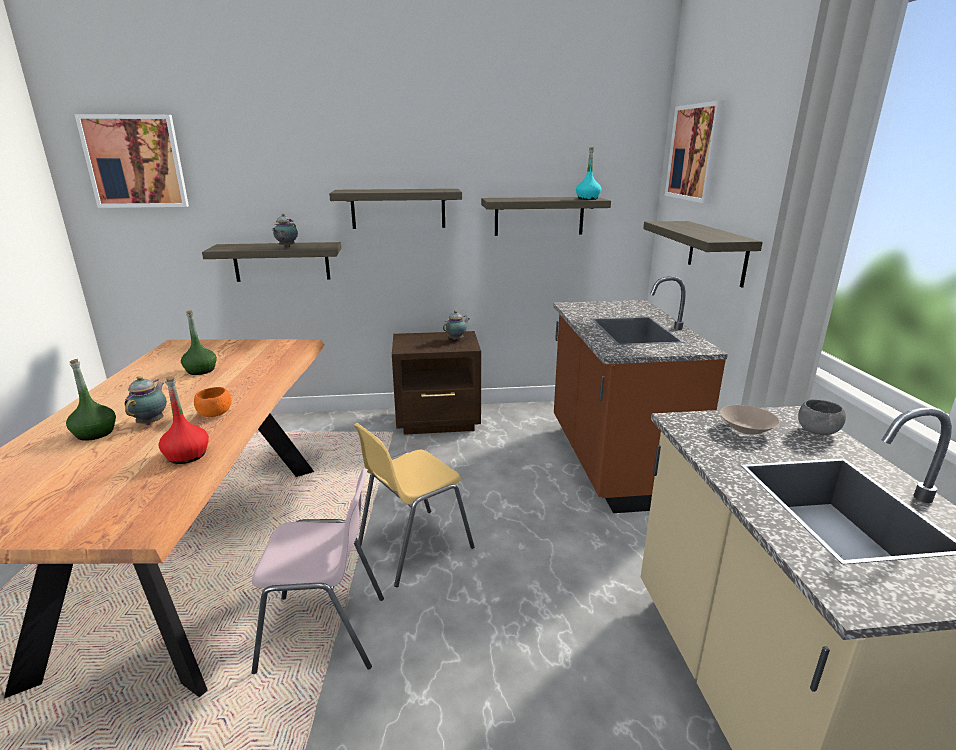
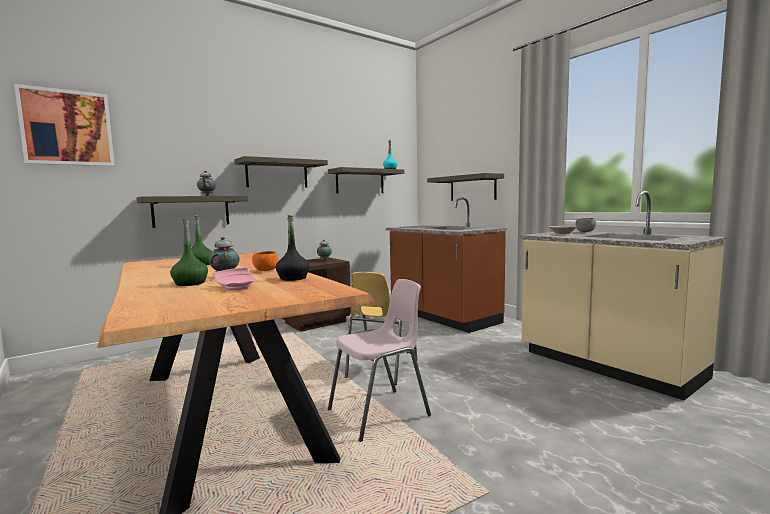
camera: 30 degrees left, 15 degrees down
(101, 464) = (237, 287): none -> pink plate
(187, 455) = (293, 278): red bottle -> black bottle
(695, 152) = (443, 143): picture -> none

